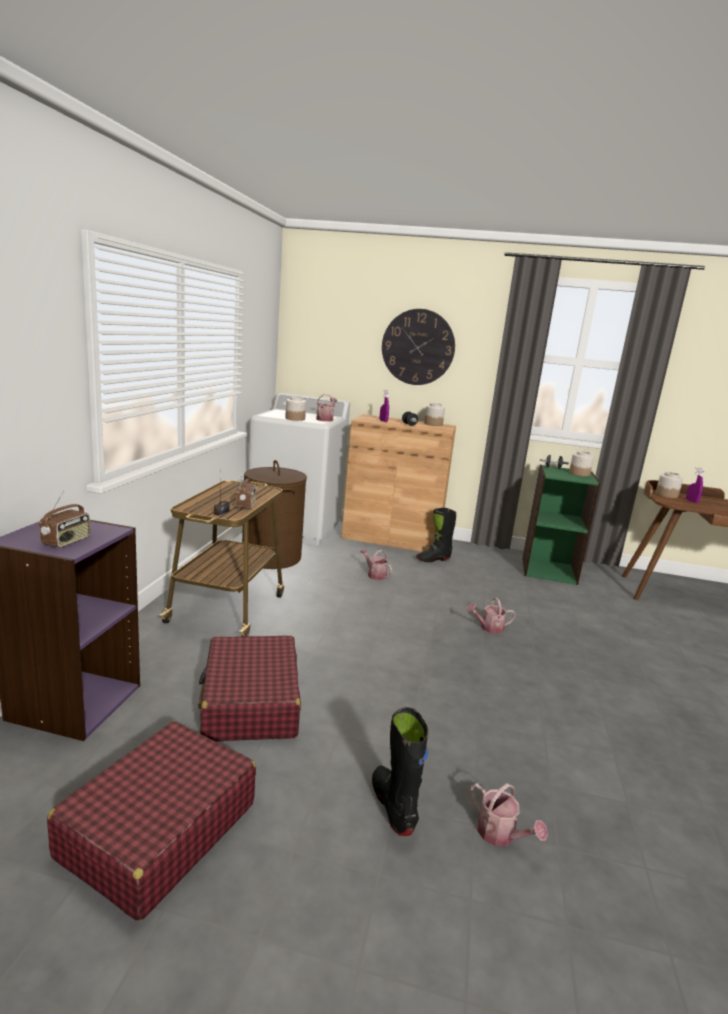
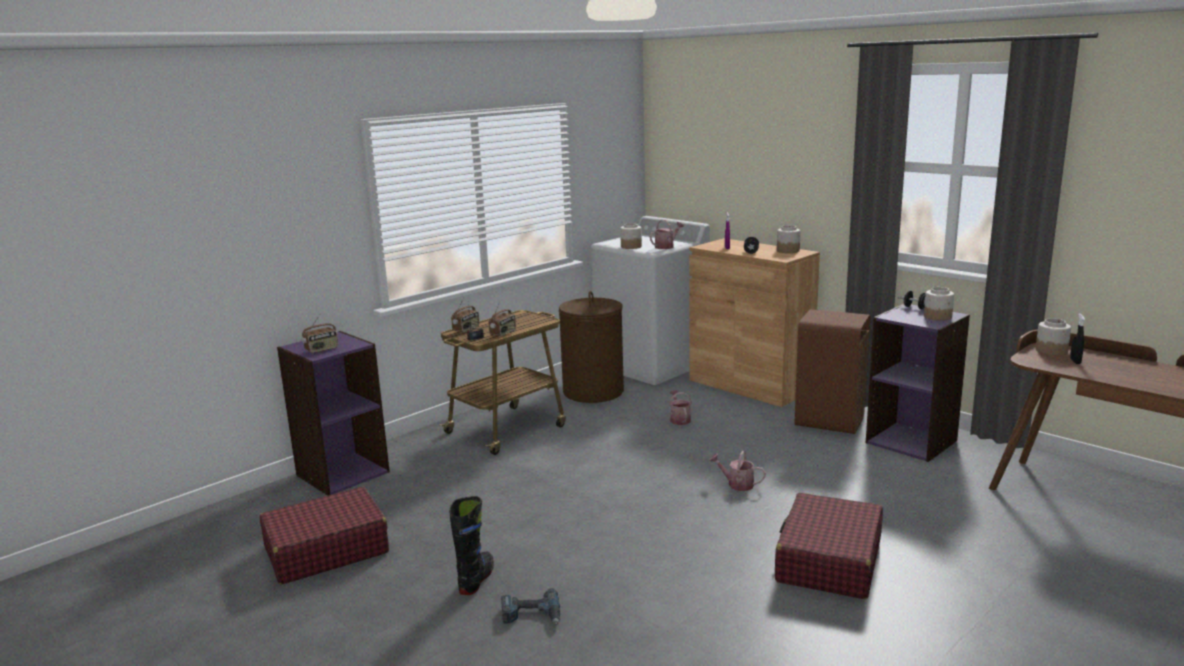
camera: 35 degrees right, 0 degrees up
(197, 503) = (466, 329): none -> radio
(250, 702) = (451, 497): red suitcase -> red suitcase (828, 561)
(418, 347) = (774, 159): wall clock -> none
(433, 559) = (769, 412): black boot -> none
(481, 561) = (830, 421): none -> brown trash can
(500, 835) = (531, 616): watering can -> power drill
(548, 570) = (912, 441): green bookcase -> purple bookcase
(691, 501) = (1075, 361): purple spray bottle -> black spray bottle

